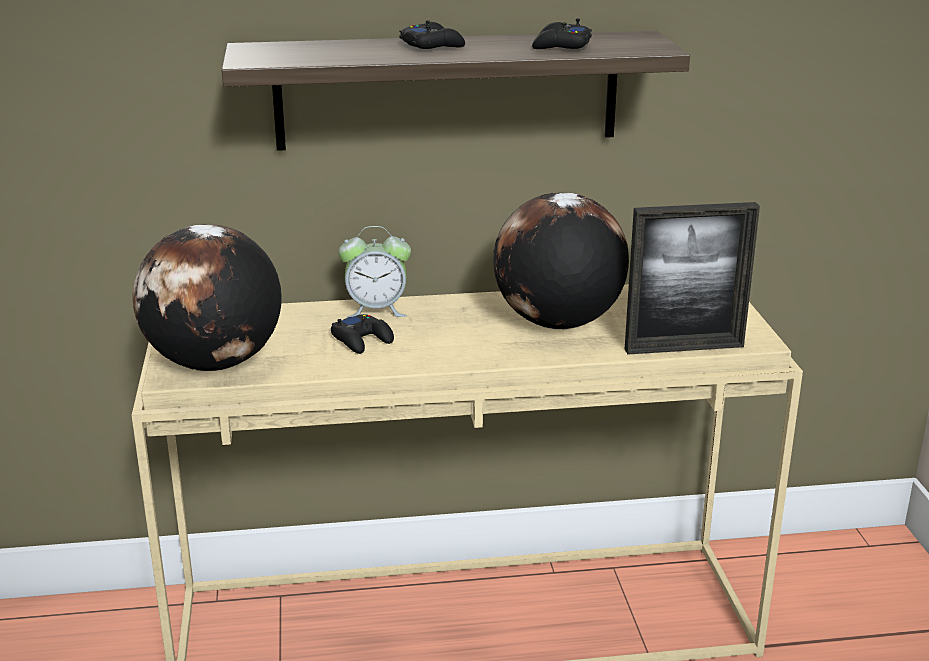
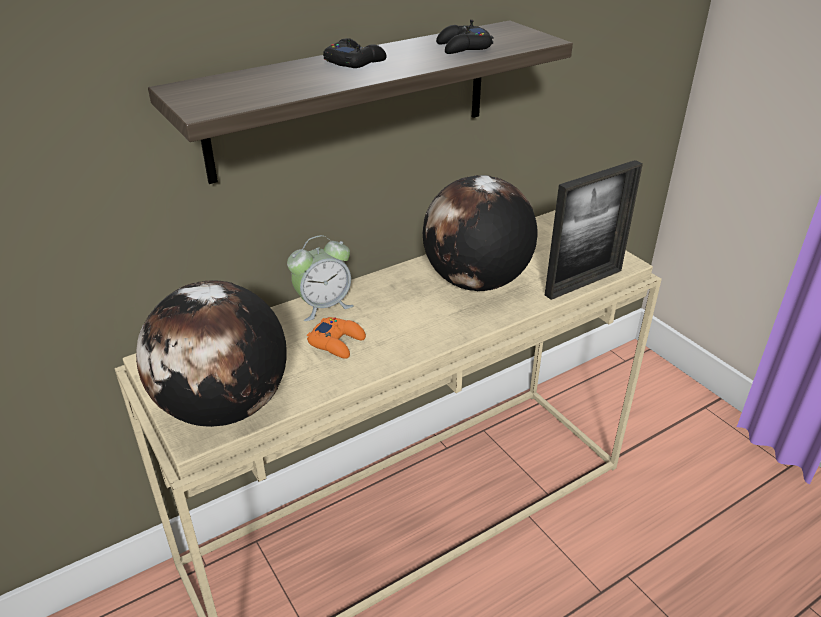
camera: 25 degrees left, 10 degrees up
(362, 340) = (337, 342): black game controller -> orange game controller

